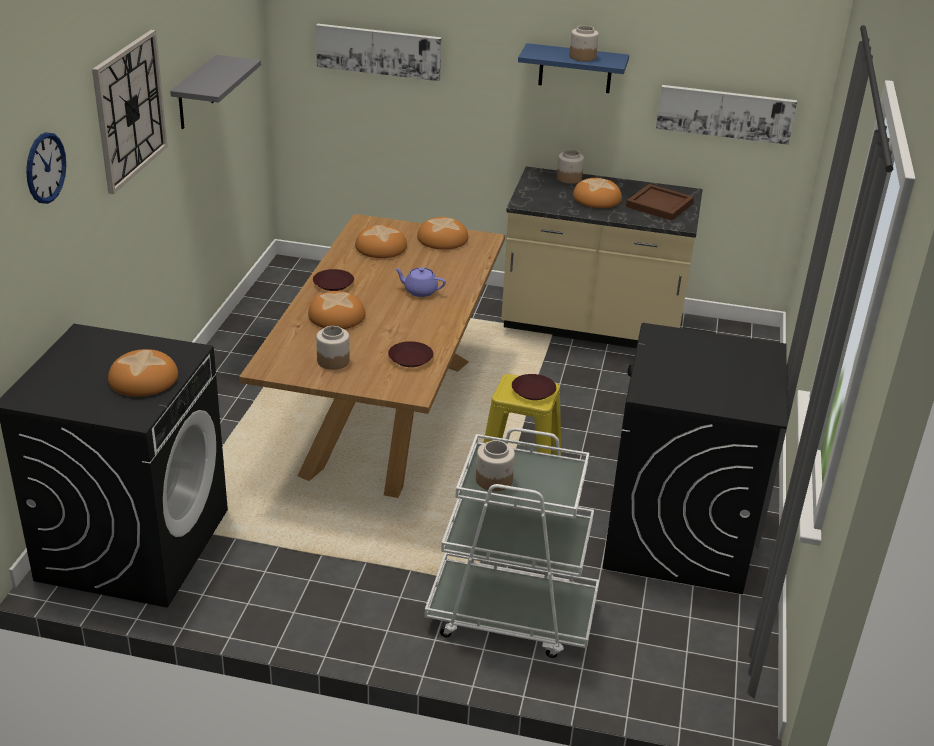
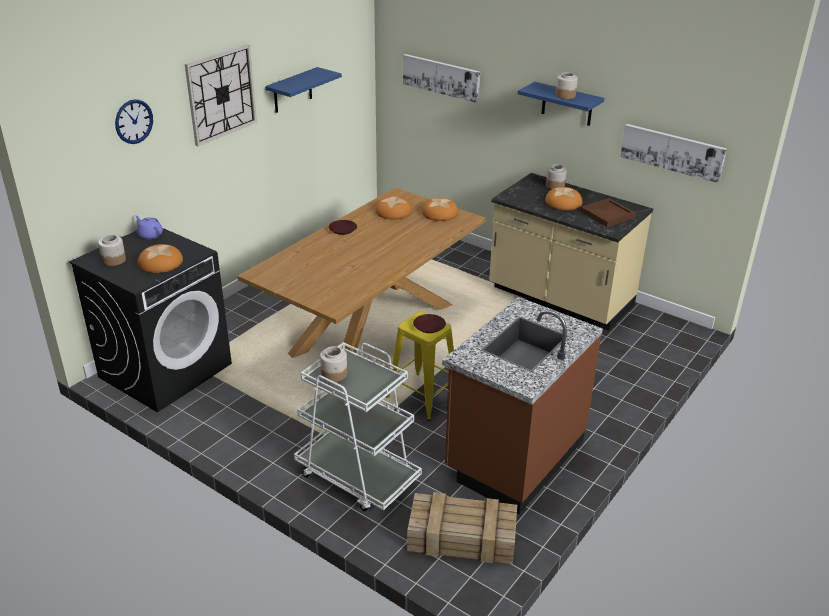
camera: 25 degrees right, 0 degrees up
(195, 93) = (292, 90): grey shelf -> blue shelf
(333, 360) = (301, 278): jar -> jar (114, 260)
(337, 316) = (327, 250): bread -> none
(410, 358) = (351, 286): brown plate -> none
(419, 291) = (394, 244): purple teapot -> purple teapot (150, 235)
(678, 535) = (513, 456): black washing machine -> brown counter
(690, 654) = (460, 538): none -> crate

